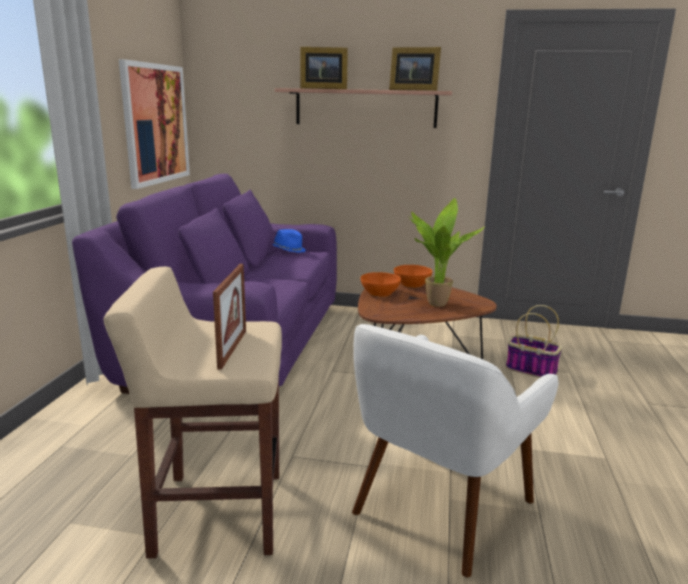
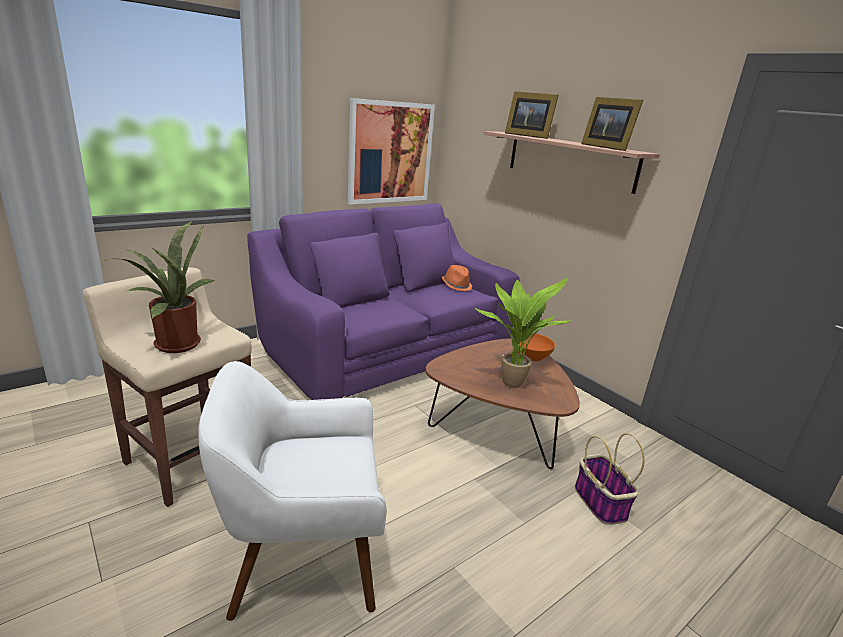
camera: 40 degrees right, 5 degrees up
(232, 349) = (174, 343): picture frame -> potted plant
(288, 250) = (456, 285): blue hat -> orange hat
(380, 293) = (483, 352): orange bowl -> none

